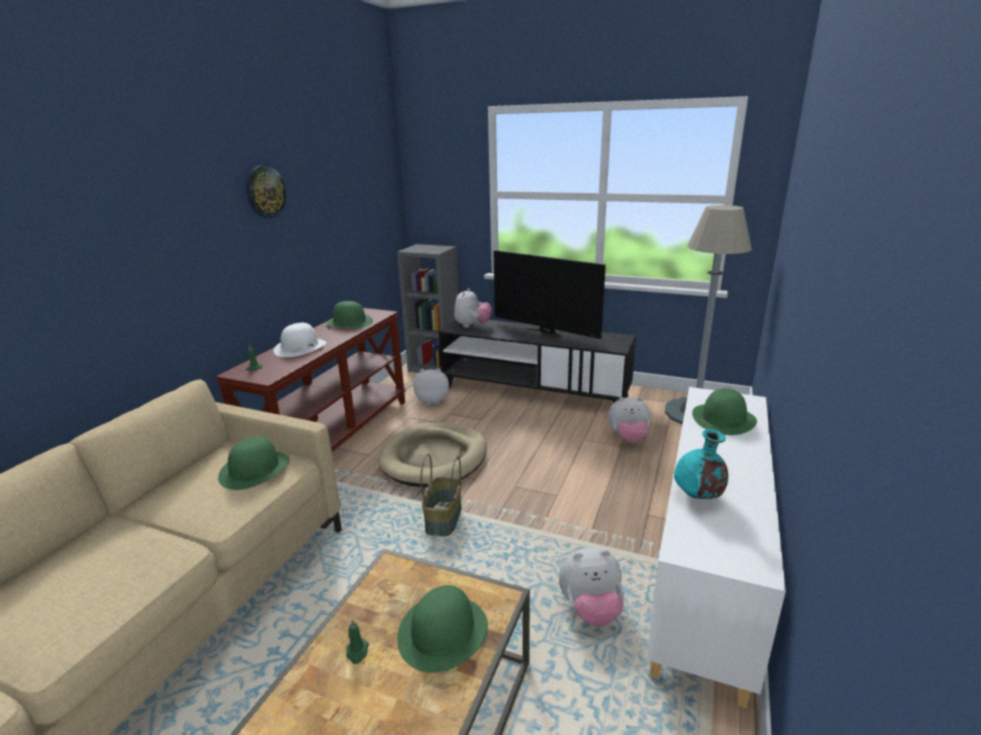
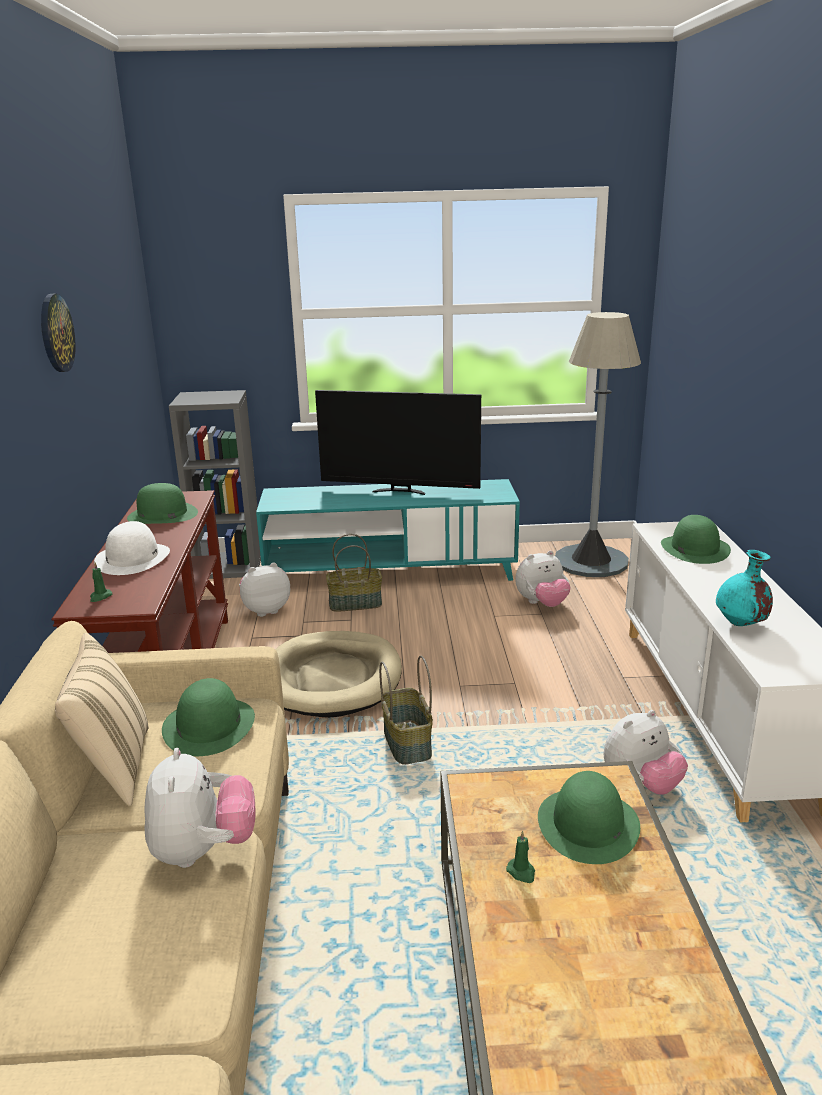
camera: 25 degrees left, 0 degrees up
(179, 481) = (114, 767): none -> beige pillow
(472, 325) = (295, 497): plush toy -> plush toy (203, 850)
(493, 408) = (355, 603): none -> basket
(534, 391) = (390, 573): black tv stand -> turquoise tv stand

